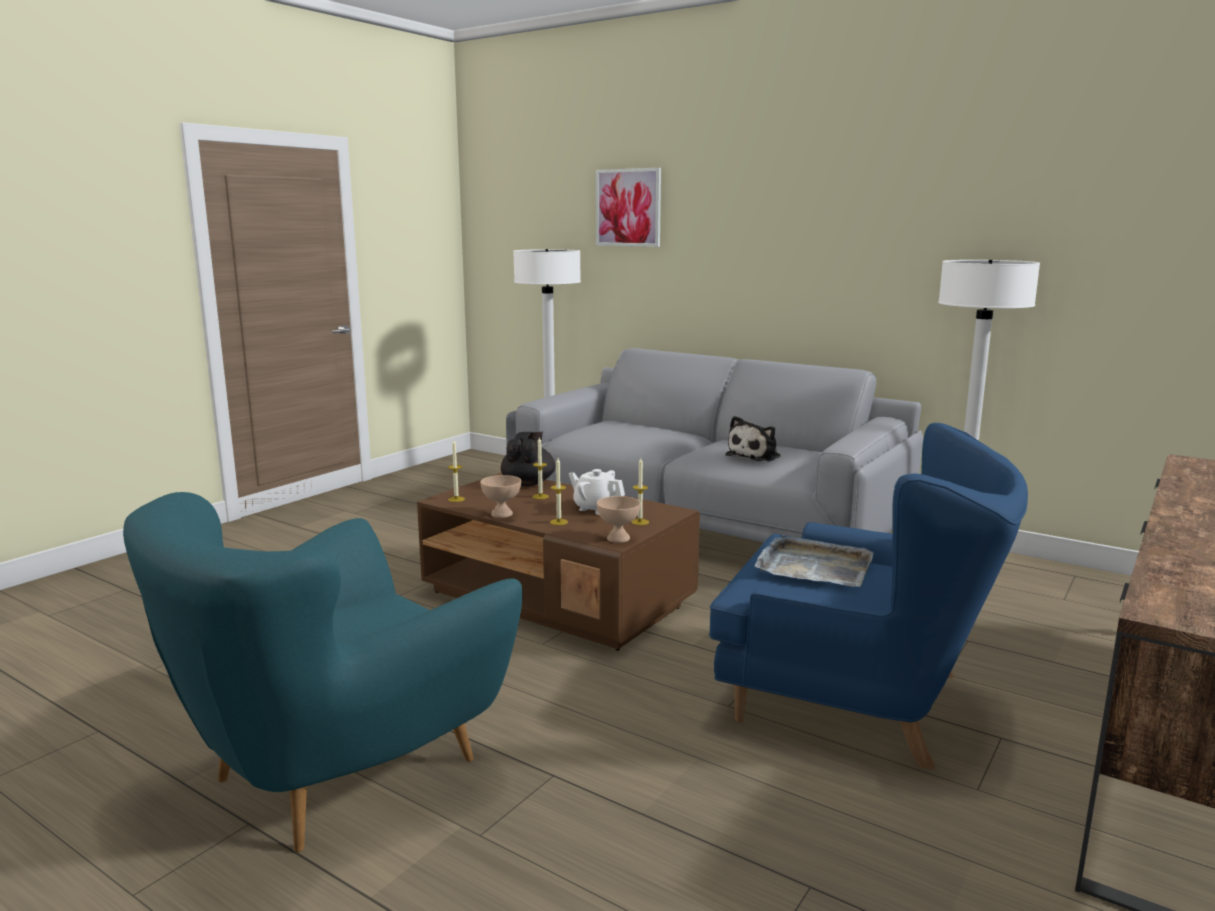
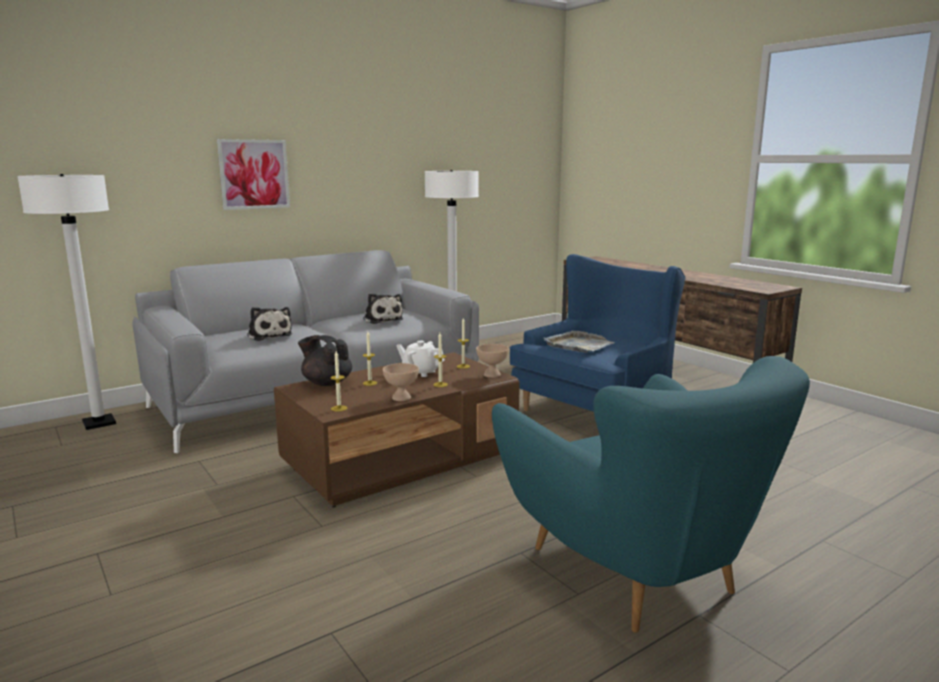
camera: 70 degrees left, 0 degrees up
(596, 508) = (420, 372): white teapot -> white teapot turned 60 degrees clockwise
(628, 207) = (134, 130): picture -> picture (254, 174)
(628, 434) = (269, 335): none -> plush toy

